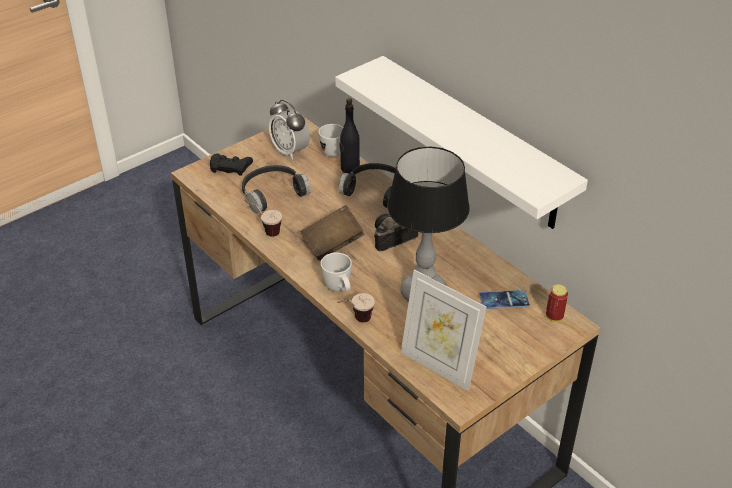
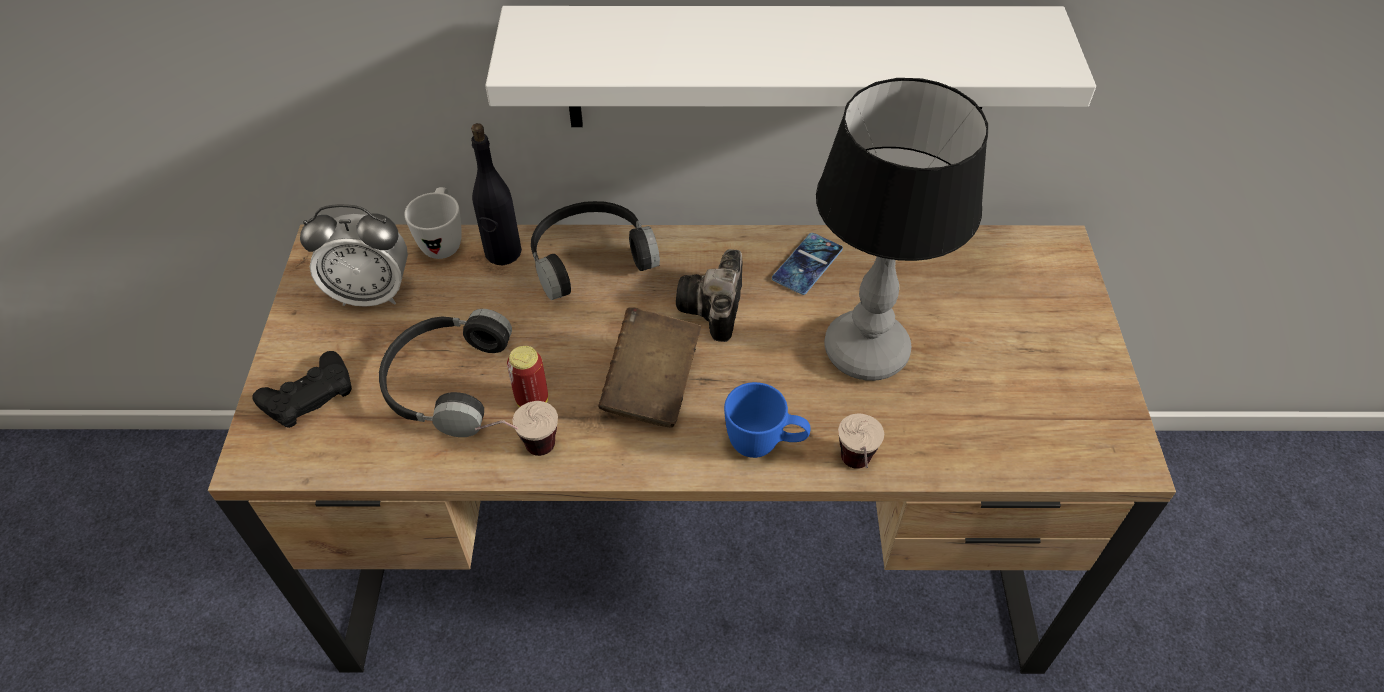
camera: 50 degrees left, 10 degrees up
(339, 289) = (764, 445): white mug -> blue mug
(438, 366) = (1035, 435): picture frame -> none
(504, 300) = (956, 278): phone -> phone (807, 264)
(554, 317) = (1032, 253): can -> can (532, 400)

